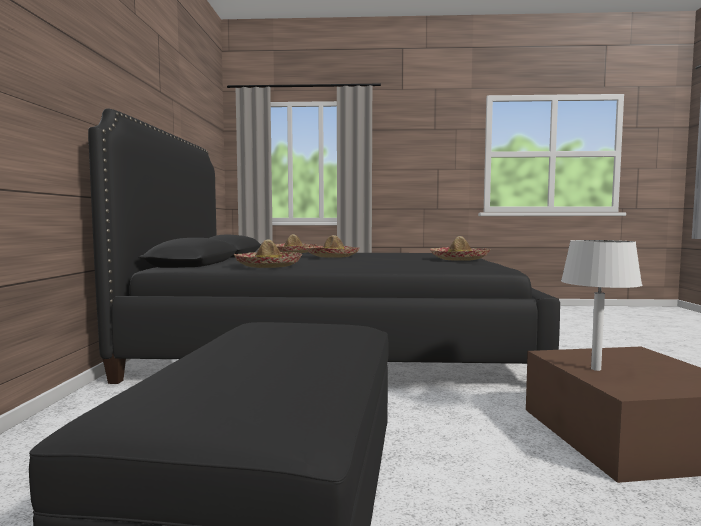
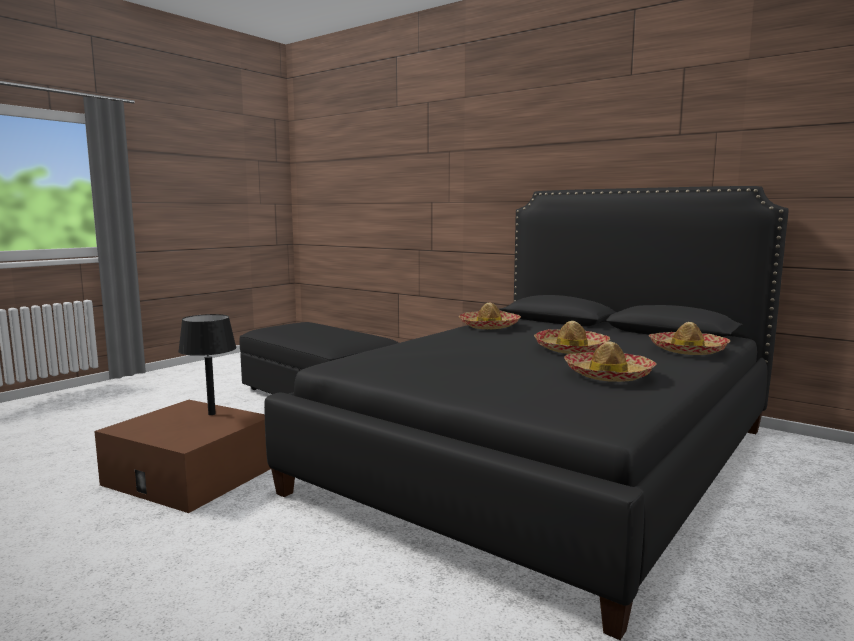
camera: 125 degrees right, 5 degrees up
(459, 259) = (433, 374): hat -> hat (608, 375)
(595, 369) = (212, 414): white table lamp -> black table lamp

